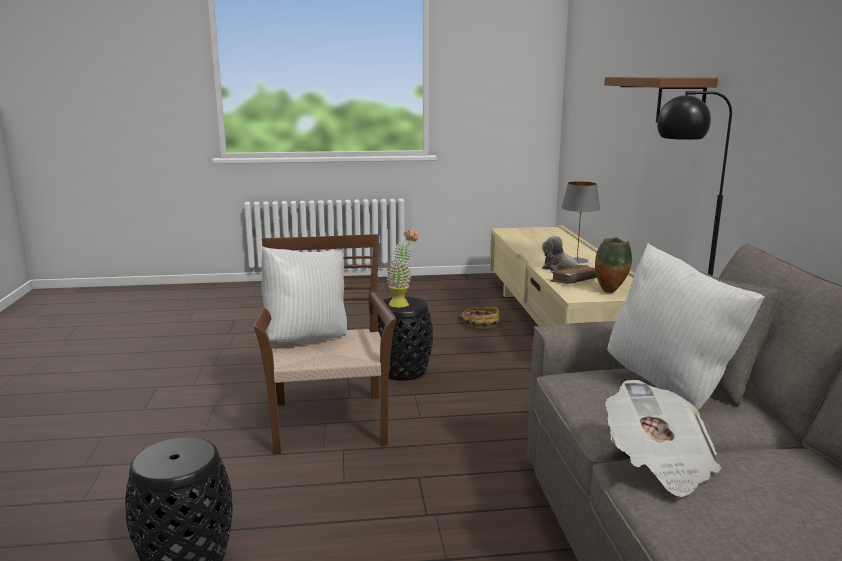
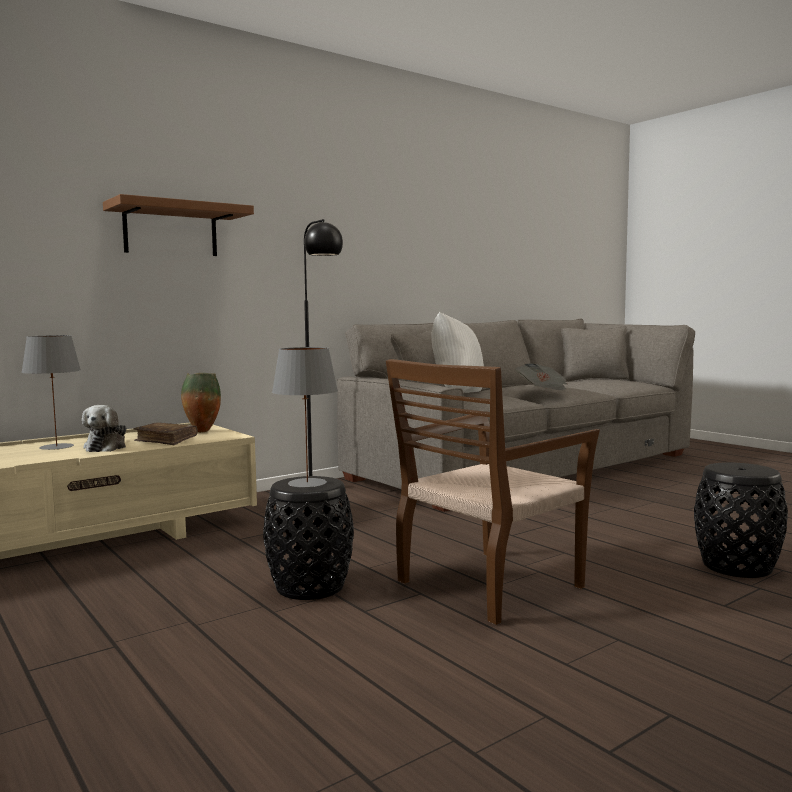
camera: 120 degrees left, 10 degrees down
(307, 338) = (482, 496): white pillow -> none
(402, 303) = (306, 483): potted plant -> grey table lamp
(480, 324) = (77, 584): basket -> none

